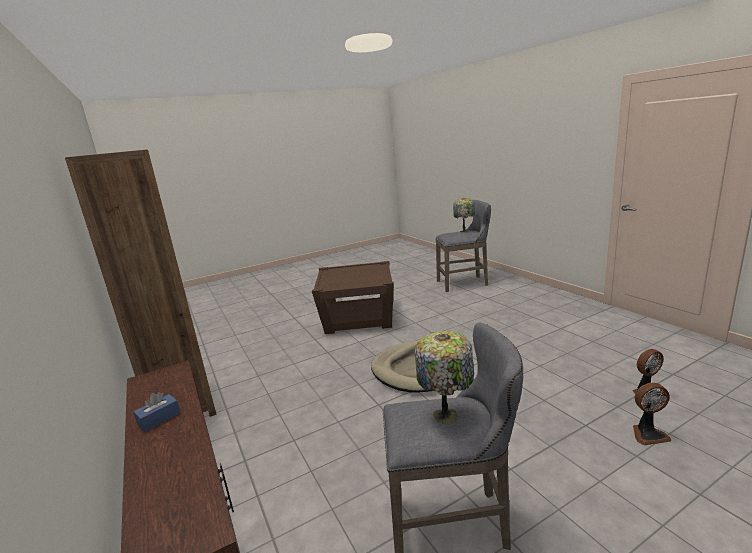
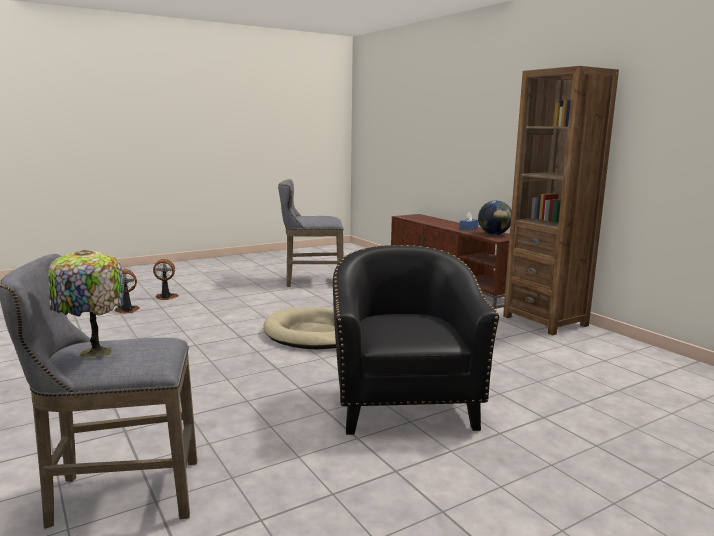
camera: 175 degrees right, 5 degrees down
(158, 388) = (494, 234): none -> globe
(358, 319) = (403, 403): brown side table -> black armchair
(447, 414) = (311, 216): table lamp -> none

